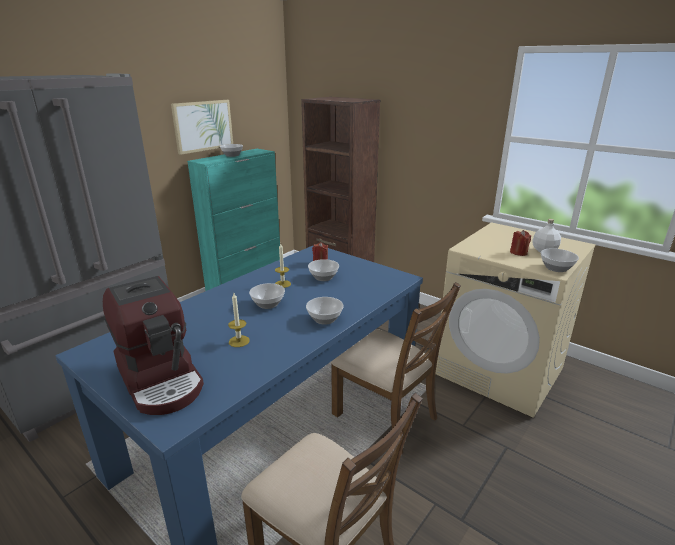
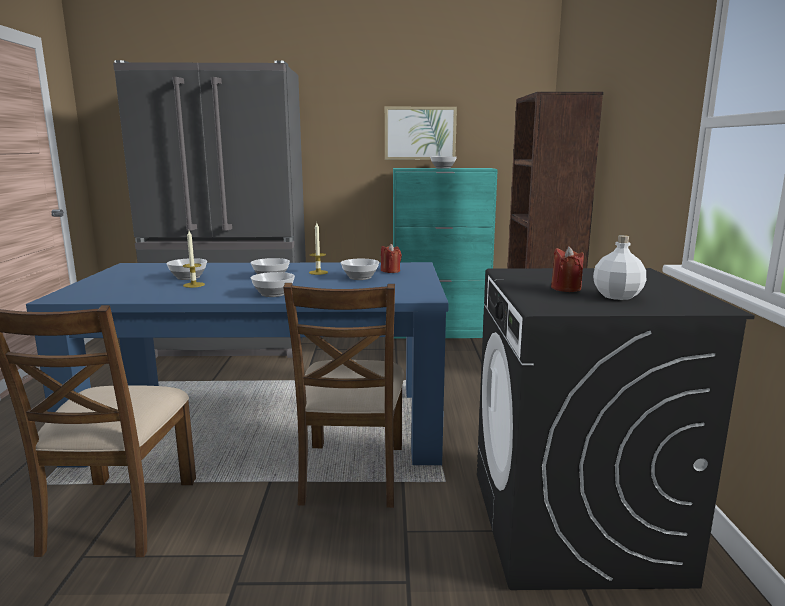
camera: 50 degrees right, 10 degrees down
(162, 379) = (114, 284): coffee machine -> none
(500, 371) = (573, 525): beige washing machine -> black washing machine
(555, 268) = (558, 307): bowl -> bowl (188, 277)

